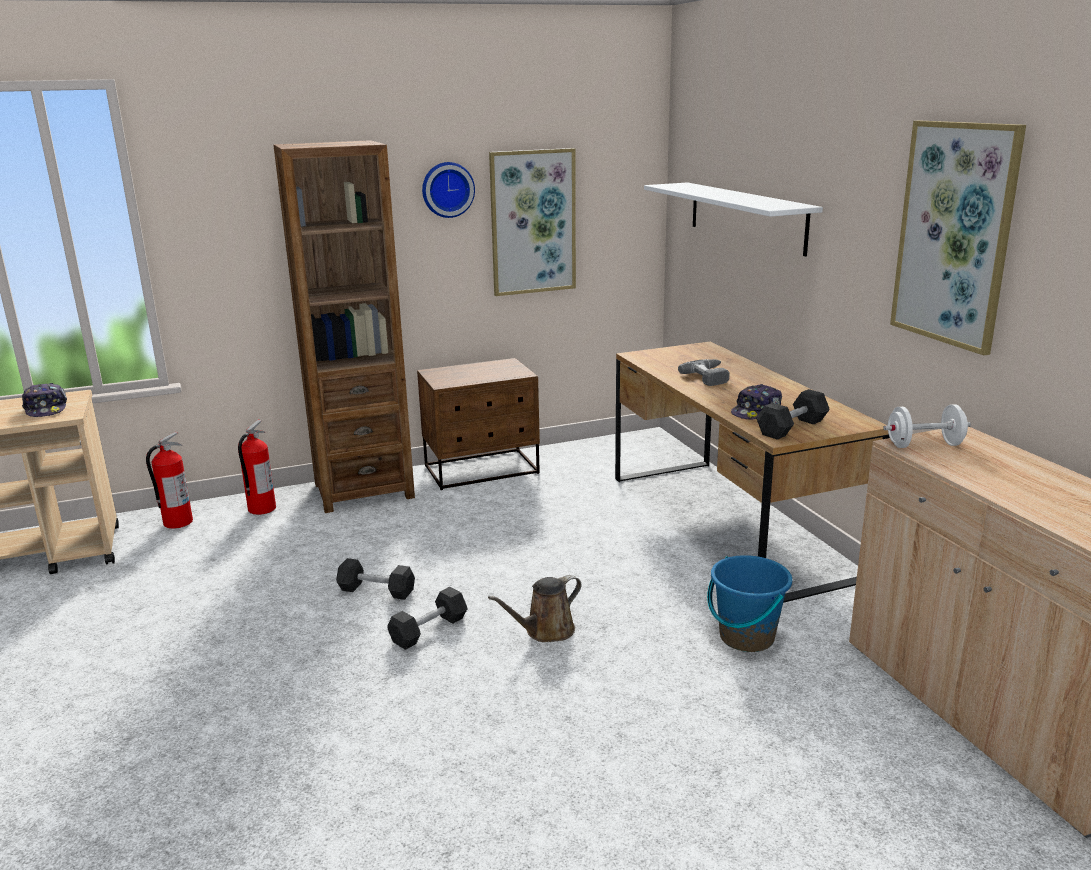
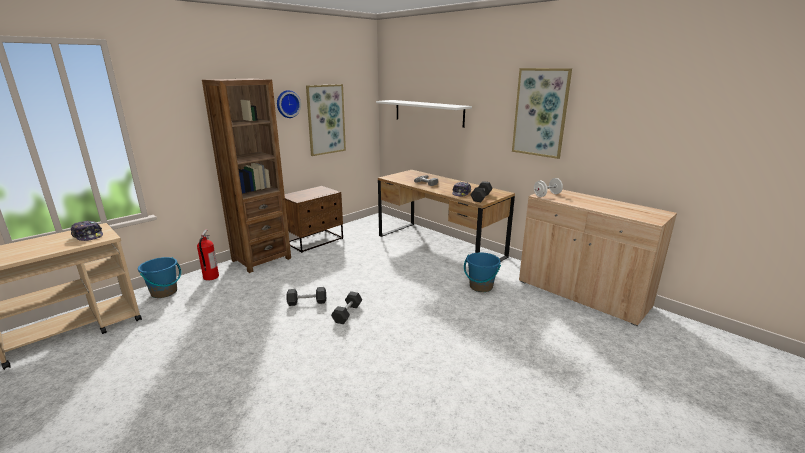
camera: 25 degrees left, 0 degrees up
(177, 522) = (164, 292): fire extinguisher -> blue bucket
(545, 631) = (400, 302): brown watering can -> none

